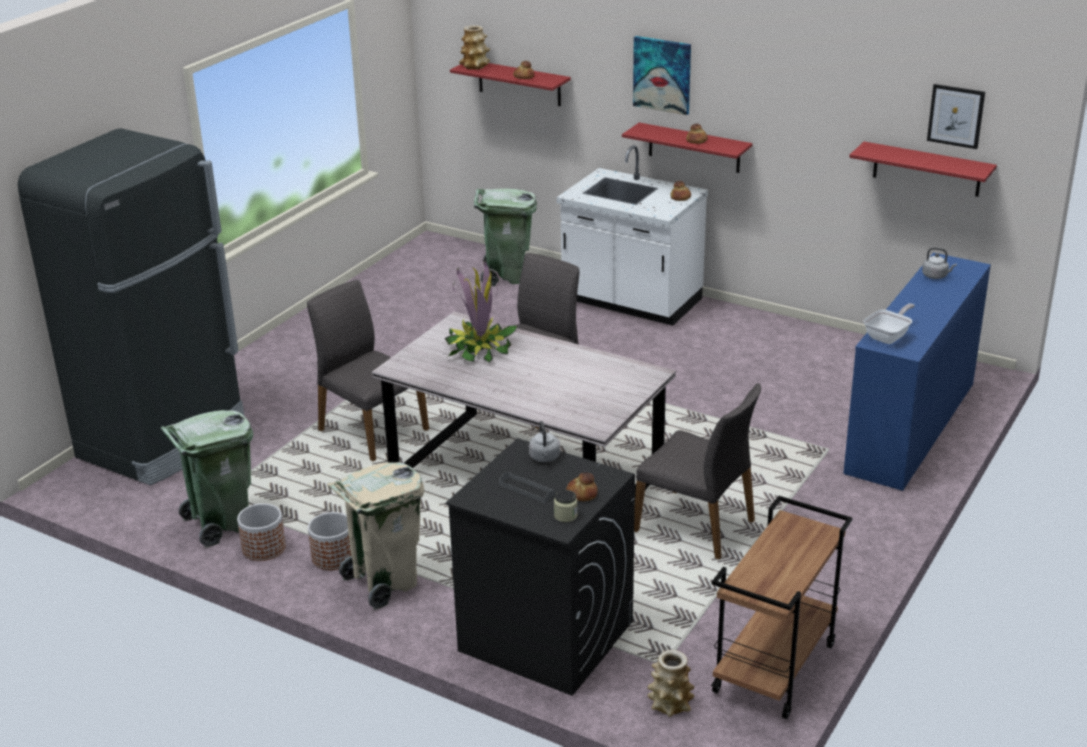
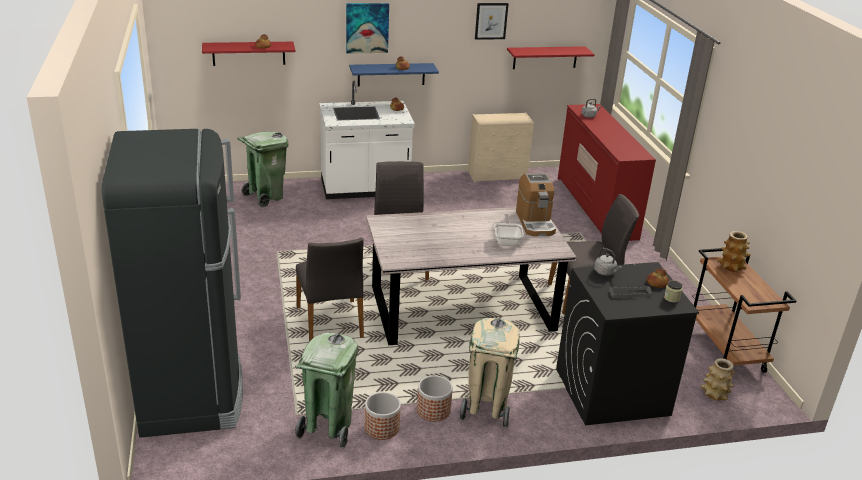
camera: 45 degrees left, 0 degrees up
(371, 430) = (331, 323): grey chair -> grey chair turned 105 degrees counterclockwise
(475, 66) = (216, 46): vase -> vase (731, 266)
(479, 349) = (422, 232): potted plant -> none
(628, 386) = (535, 222): none -> coffee machine
(694, 148) = (391, 74): red shelf -> blue shelf
(836, 339) = (498, 175): none -> beige dresser
(889, 336) = (623, 151): frying pan -> frying pan (507, 240)
(910, 428) = (596, 208): blue dresser -> red dresser
(956, 116) = (562, 21): picture -> picture (491, 21)

